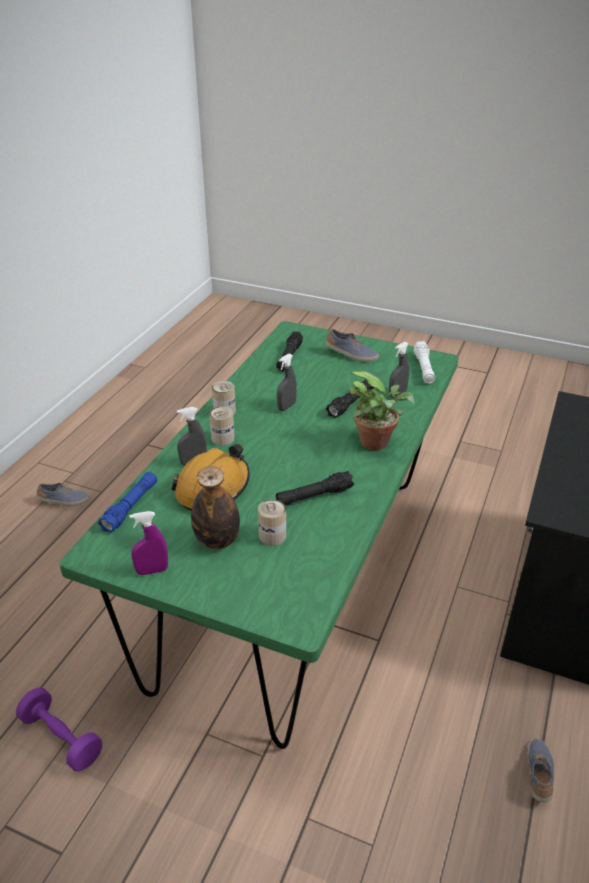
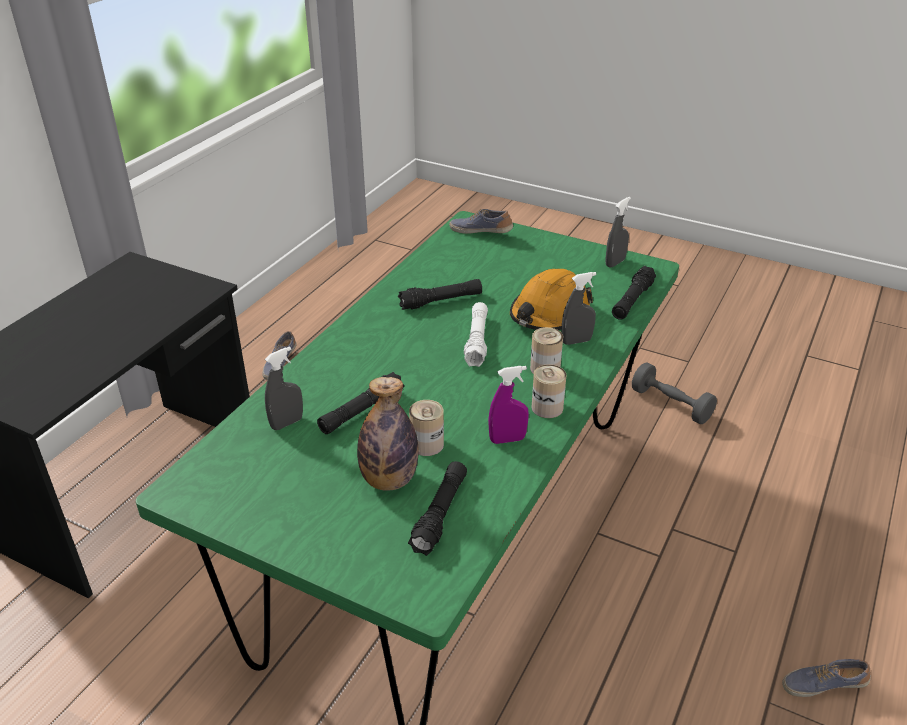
camera: 175 degrees left, 0 degrees up
(62, 738) = (671, 404): purple dumbbell -> grey dumbbell
(130, 507) = (632, 301): blue flashlight -> black flashlight
(152, 571) = (592, 255): purple spray bottle -> purple spray bottle (507, 439)
(217, 541) = (538, 271): bottle -> bottle (389, 480)
(272, 535) = (487, 272): can -> can (427, 444)
(286, 407) = (457, 410): grey spray bottle -> grey spray bottle (615, 263)
(351, 355) = (325, 512): shoe -> shoe (481, 232)
(378, 443) = (349, 352): potted plant -> none
(424, 368) = (215, 472): white flashlight -> white flashlight (477, 341)

